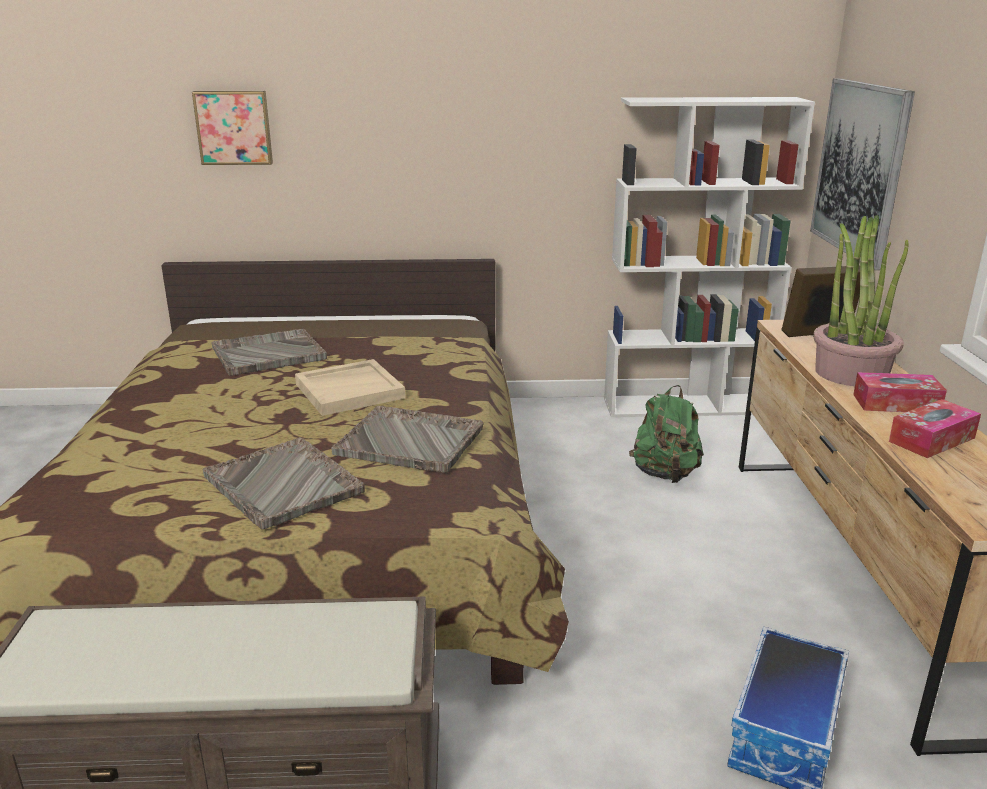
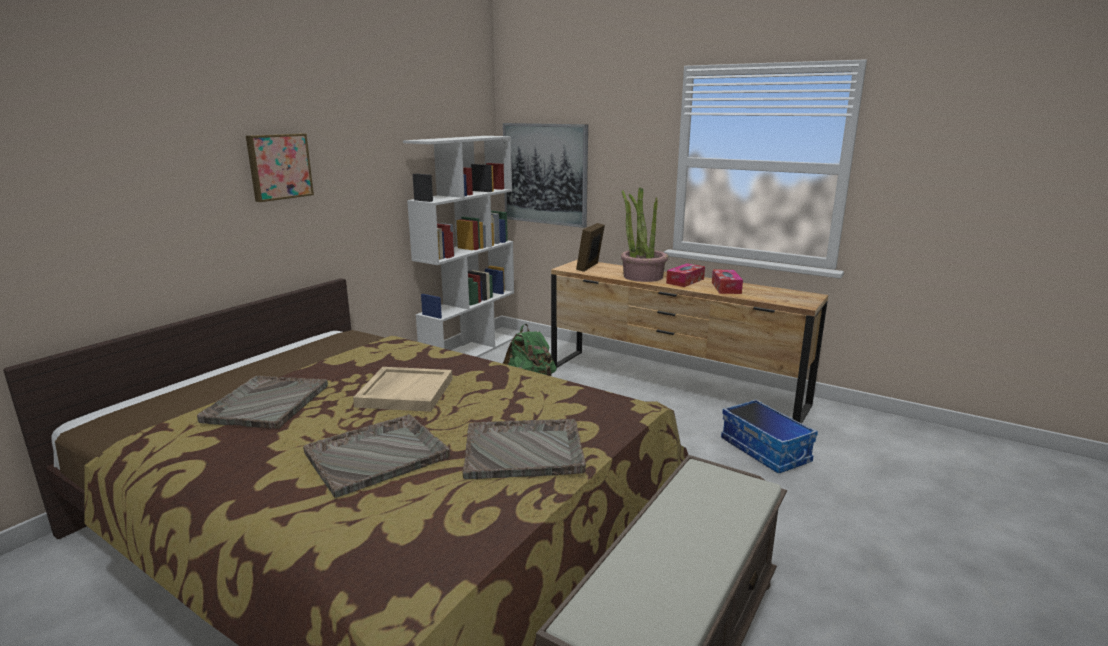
camera: 55 degrees left, 5 degrees down
(234, 127) = (78, 192): picture -> picture (279, 166)
(411, 442) = (523, 394): grey tray -> grey tray (378, 455)

